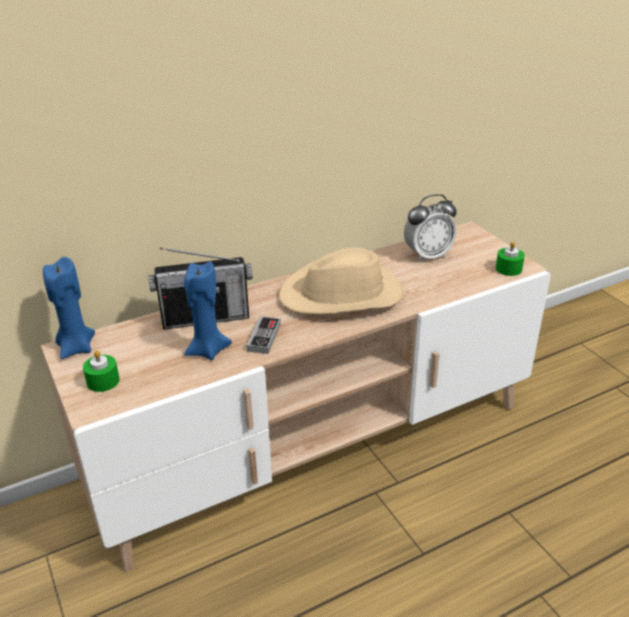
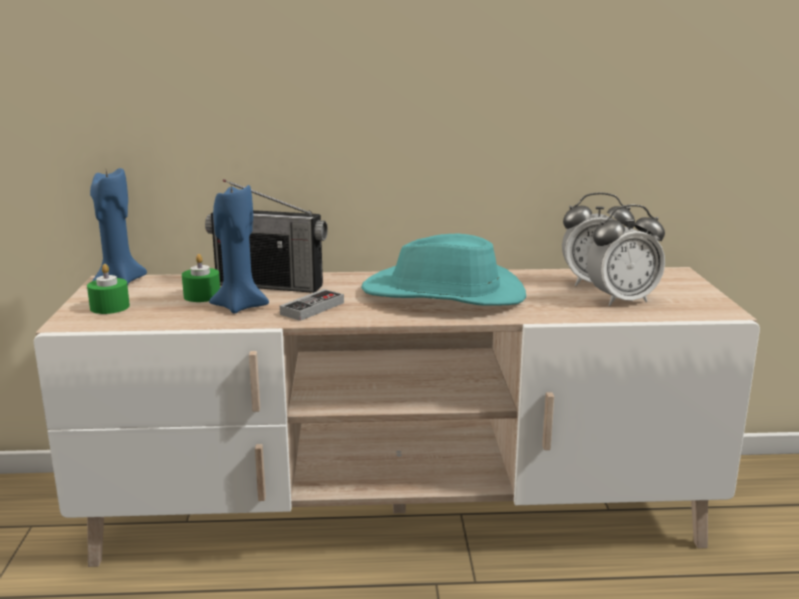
camera: 25 degrees right, 15 degrees down
(342, 295) = (444, 295): beige hat -> turquoise hat
(459, 270) = (621, 300): none -> alarm clock
(508, 269) = (696, 309): green candle -> green candle (202, 296)

